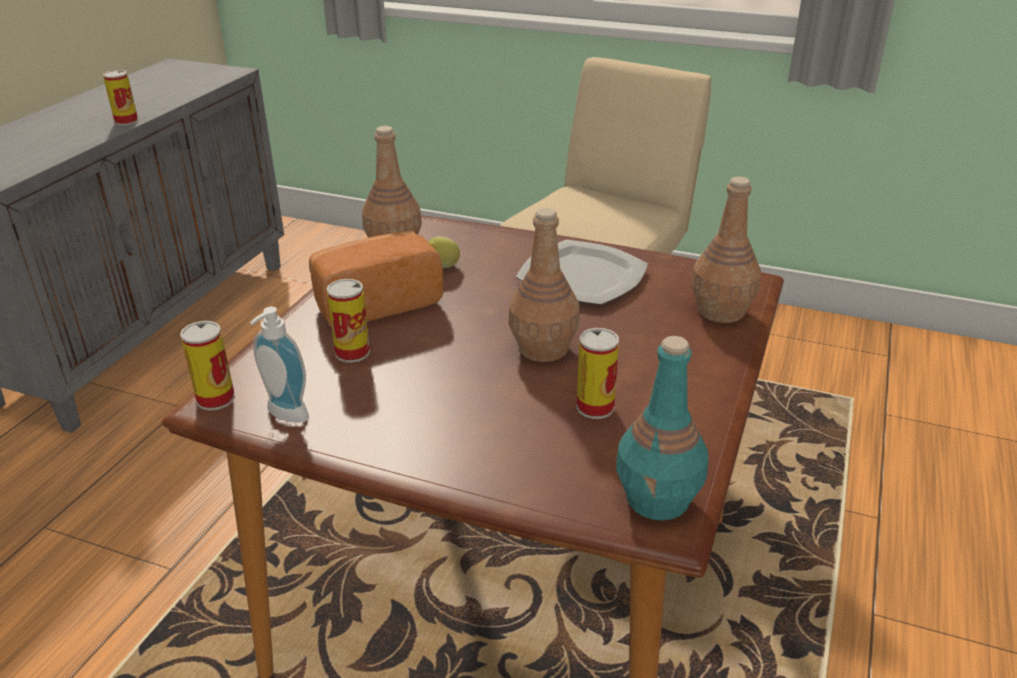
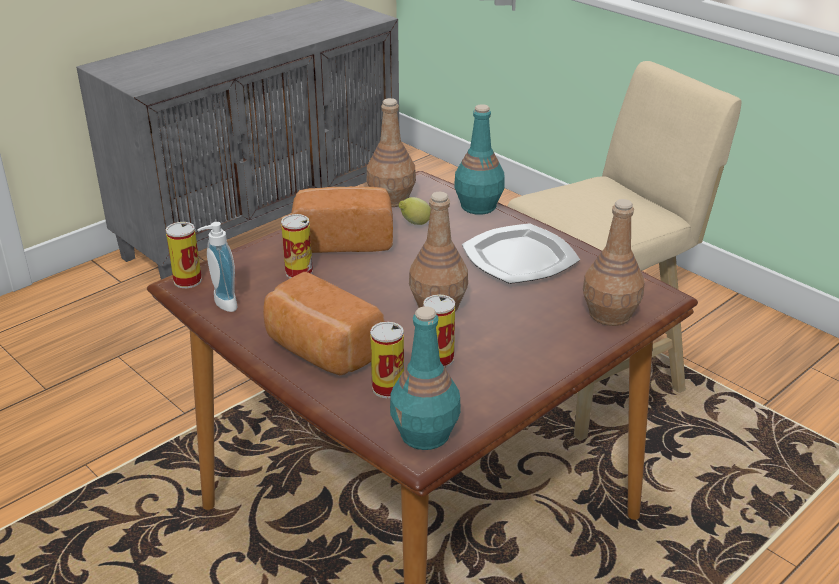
camera: 25 degrees right, 0 degrees up
(126, 121) = (264, 51): can -> can (388, 388)
(454, 438) = (321, 351): none -> bread
(494, 235) = (478, 206): none -> turquoise bottle

